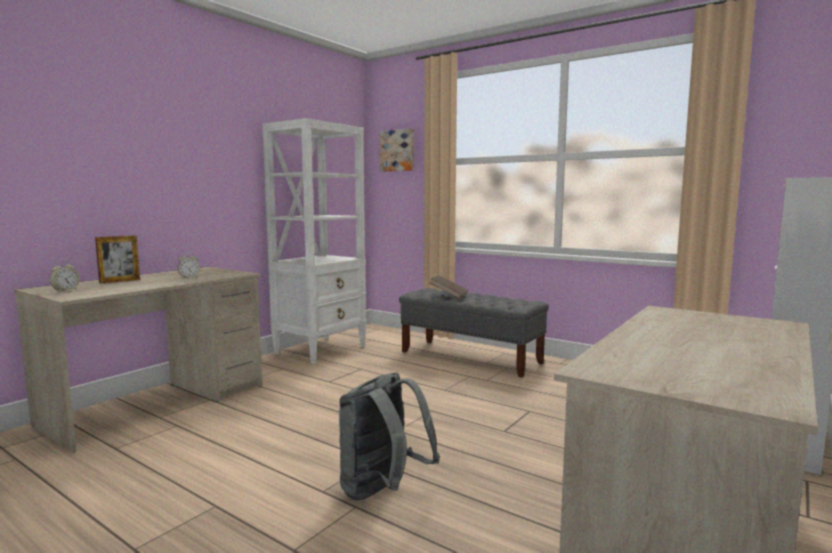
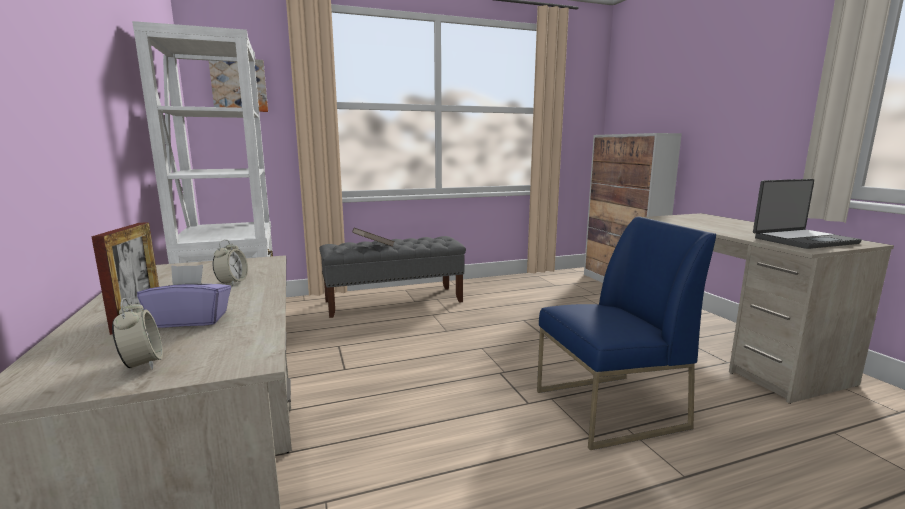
camera: 55 degrees left, 5 degrees up
(122, 285) = (191, 320): none -> purple tissue box
(382, 491) = (609, 409): grey backpack -> blue chair
(673, 369) = (802, 240): none -> laptop

